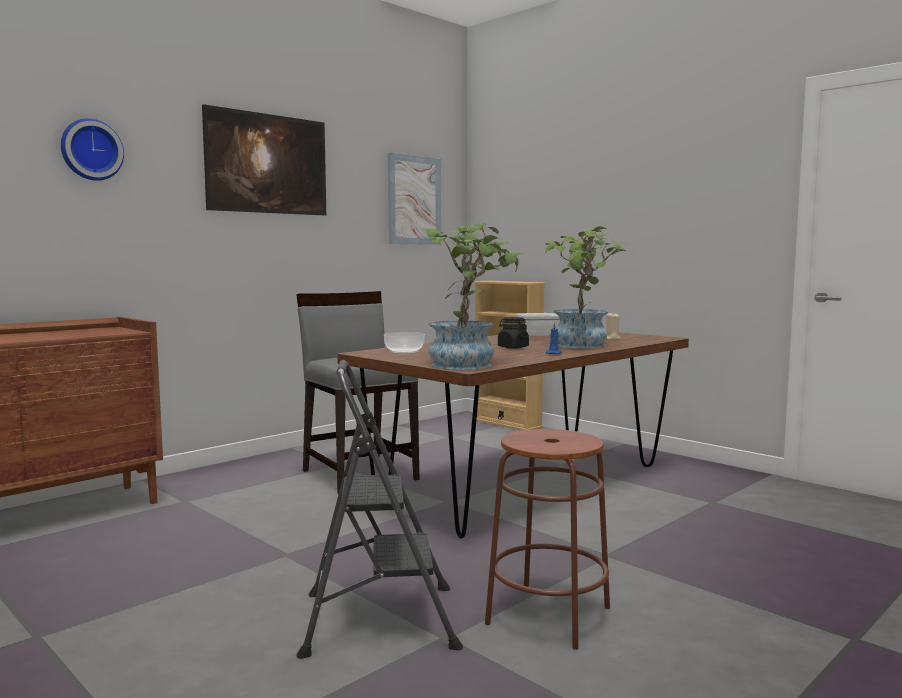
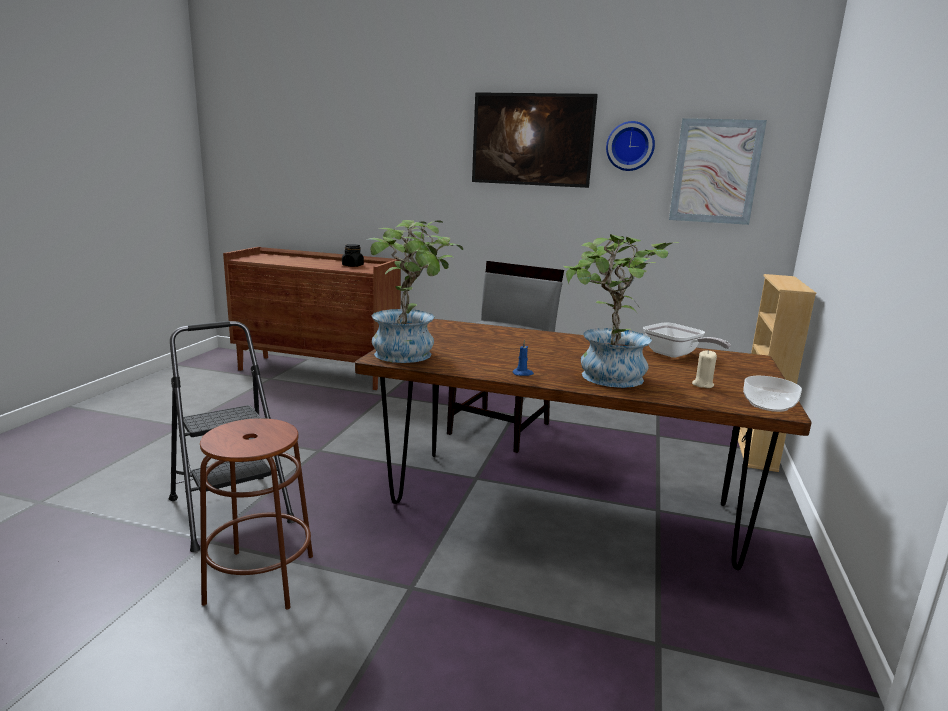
camera: 60 degrees right, 10 degrees up
(91, 150) = (392, 138): wall clock -> wall clock (630, 146)
(404, 351) = (459, 330): bowl -> bowl (768, 404)
(512, 347) = (544, 356): black jar -> black jar (353, 266)

